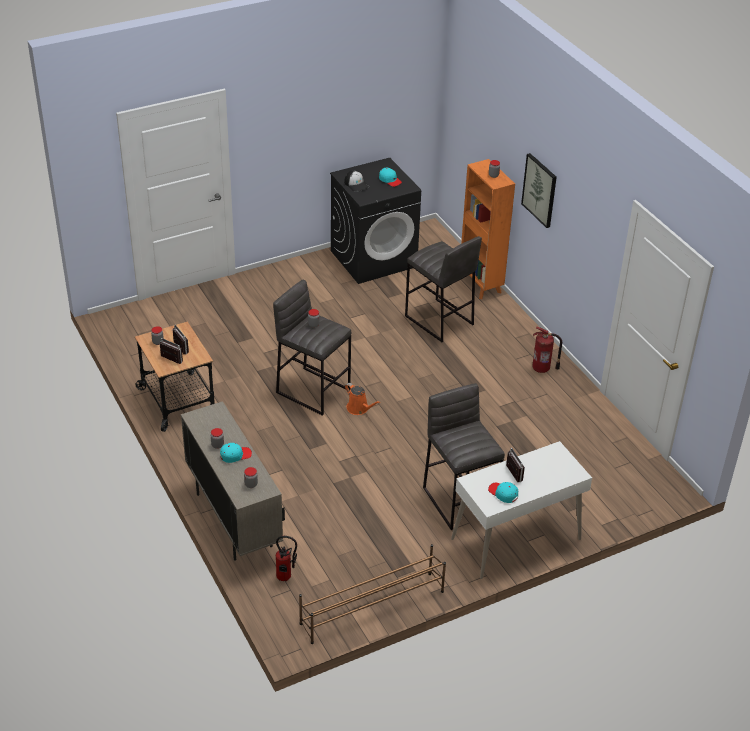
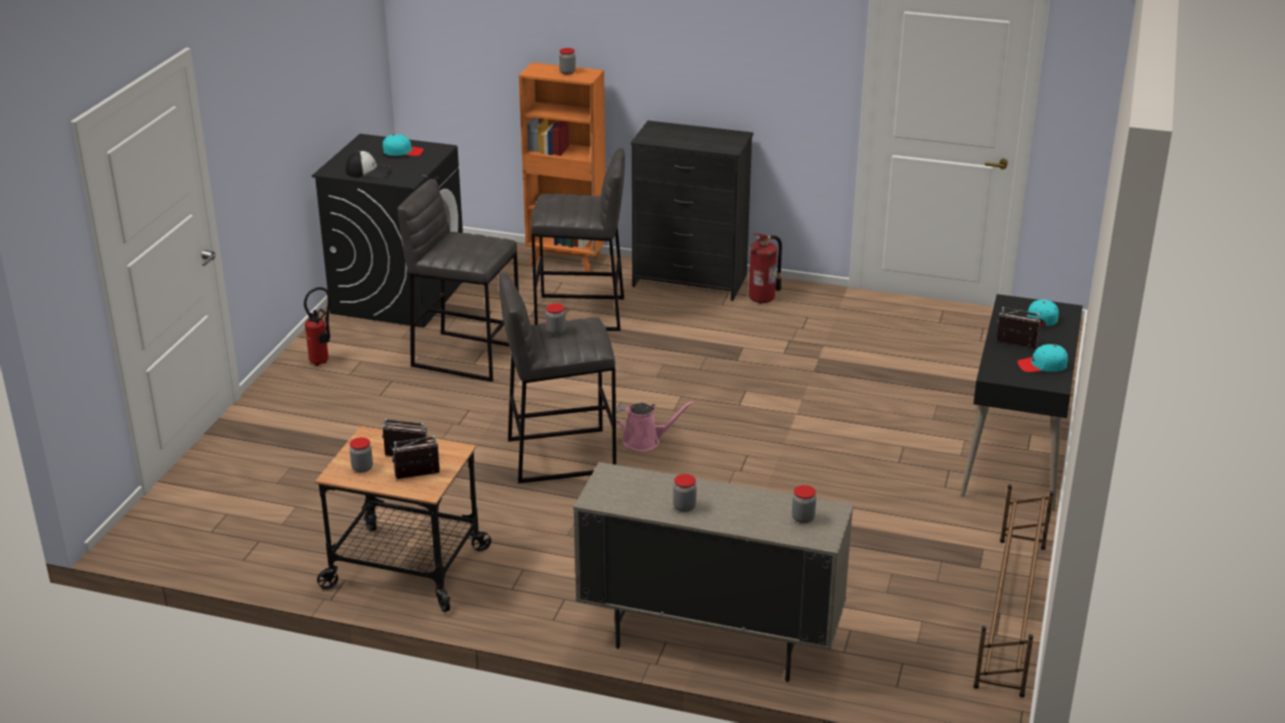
camera: 45 degrees left, 10 degrees down
(235, 455) = (725, 503): turquoise cap -> turquoise cap (1043, 317)
(286, 578) = (877, 655): fire extinguisher -> fire extinguisher (322, 361)
(359, 409) = (645, 441): orange watering can -> pink watering can
(460, 500) = (903, 457): grey stool -> grey stool (466, 356)
(516, 539) = (1016, 455): white desk -> black desk
(522, 335) = (689, 281): none -> black dresser
(540, 190) = (657, 56): picture -> none

